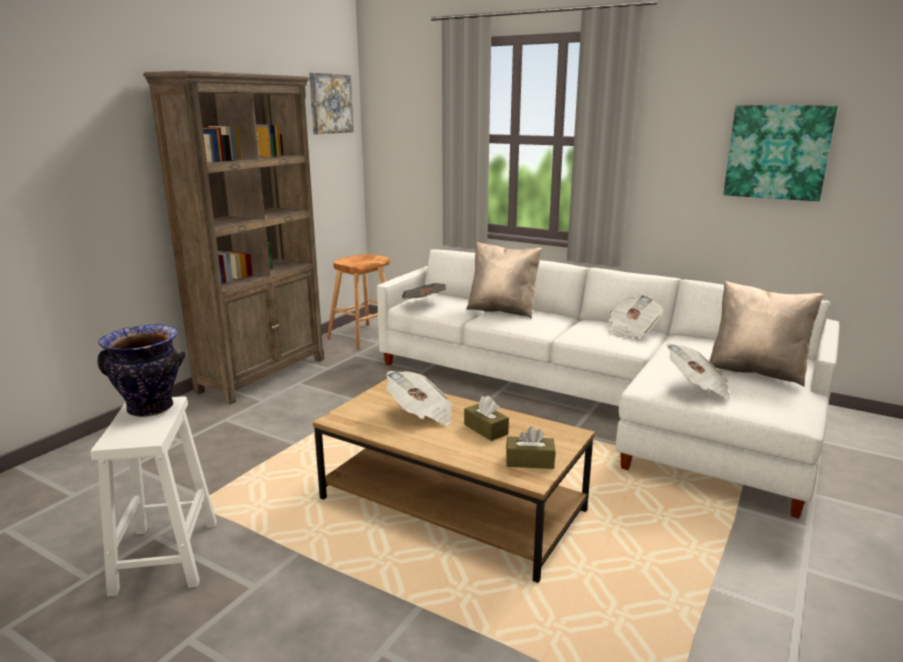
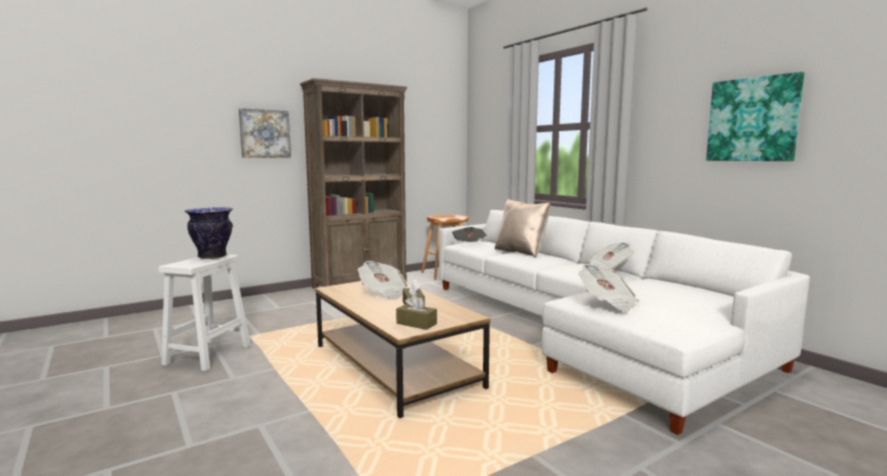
camera: 25 degrees right, 10 degrees down
(330, 103) = (440, 110): picture -> picture (265, 133)
(756, 371) = (682, 302): beige pillow -> none

